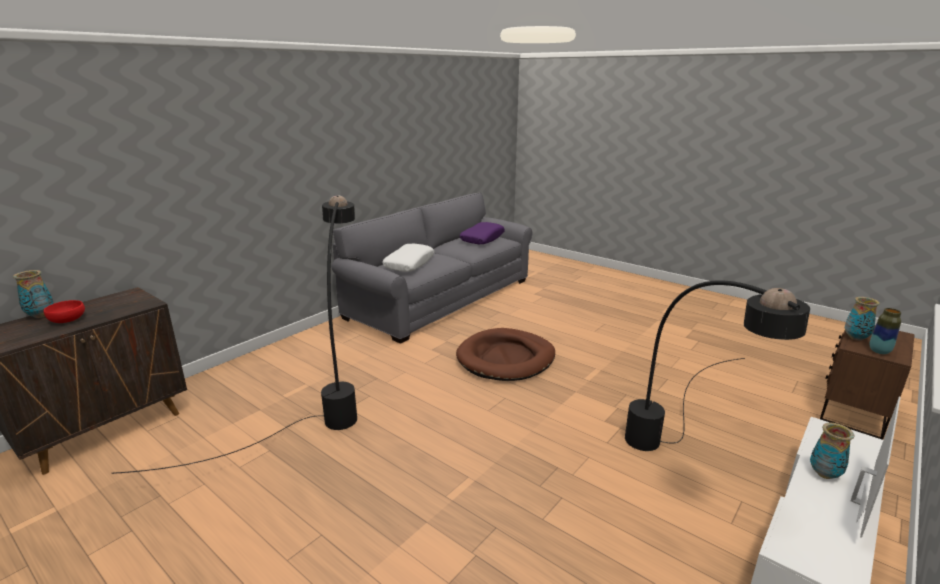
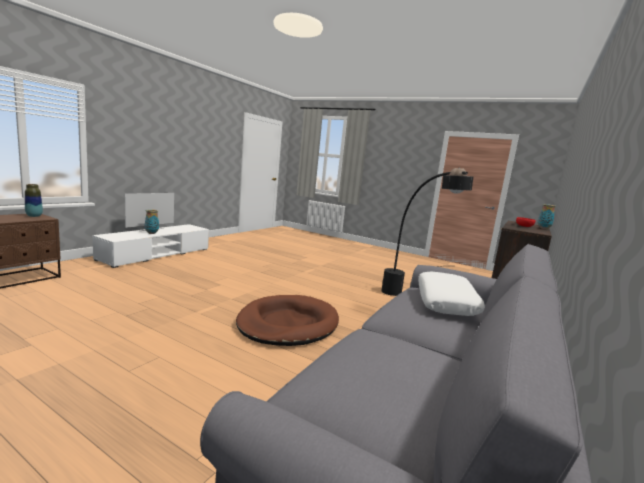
camera: 170 degrees right, 10 degrees down
(482, 239) = (375, 384): purple pillow -> none
(683, 464) = (191, 269): black floor lamp -> none
(855, 338) = (24, 219): vase -> none

